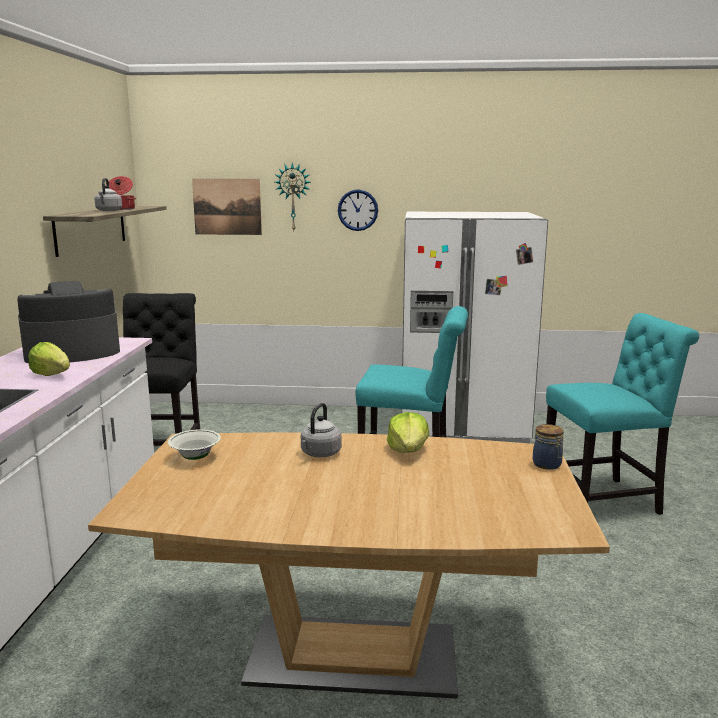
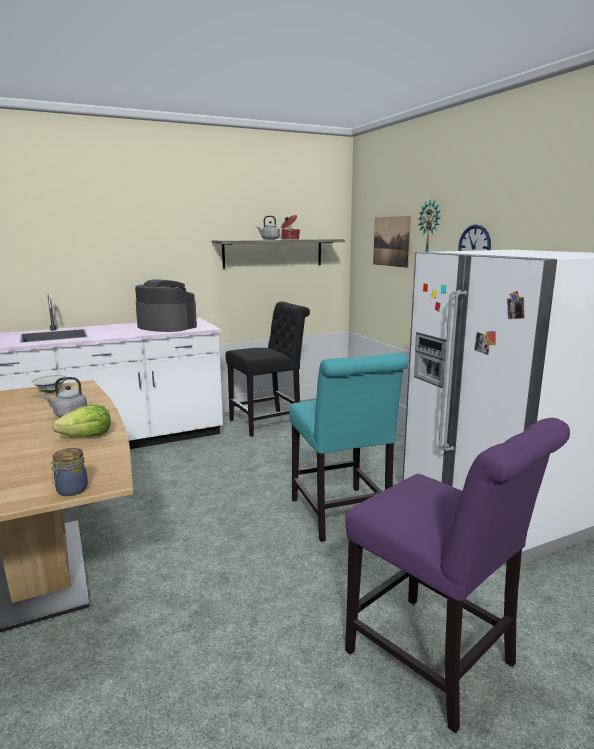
camera: 60 degrees right, 0 degrees up
(52, 375) = (117, 333): lettuce -> none
(606, 500) = (437, 663): turquoise chair -> purple chair

